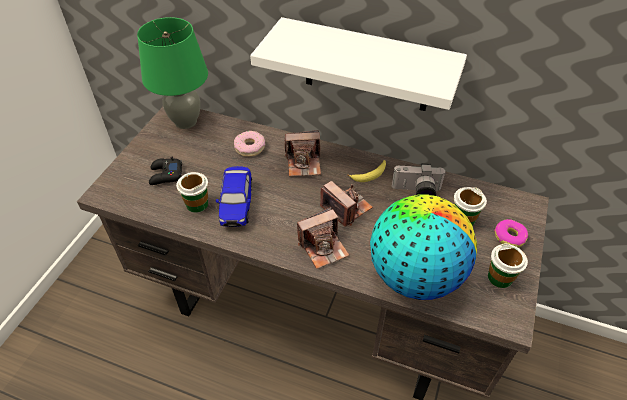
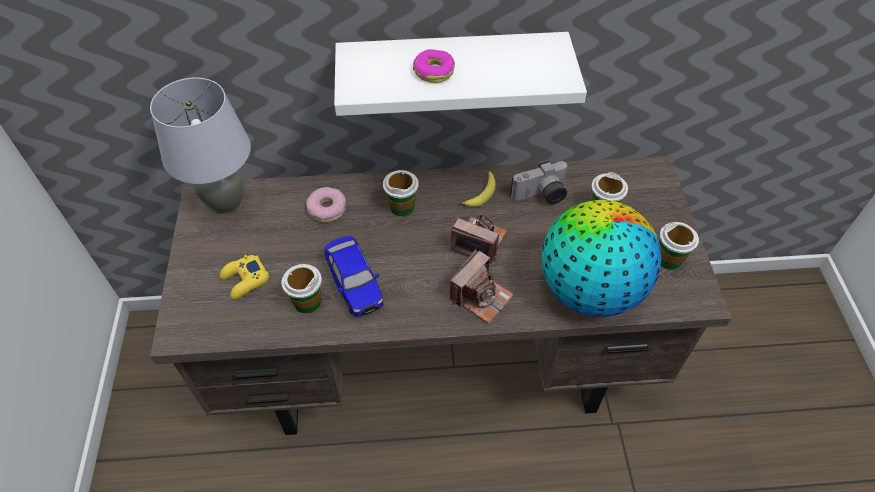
camera: 25 degrees left, 5 degrees up
(165, 175) = (245, 280): black game controller -> yellow game controller
(185, 122) = (226, 203): green table lamp -> grey table lamp
(304, 163) = (402, 206): camera -> cup
(509, 236) = (655, 212): donut -> donut (434, 71)

